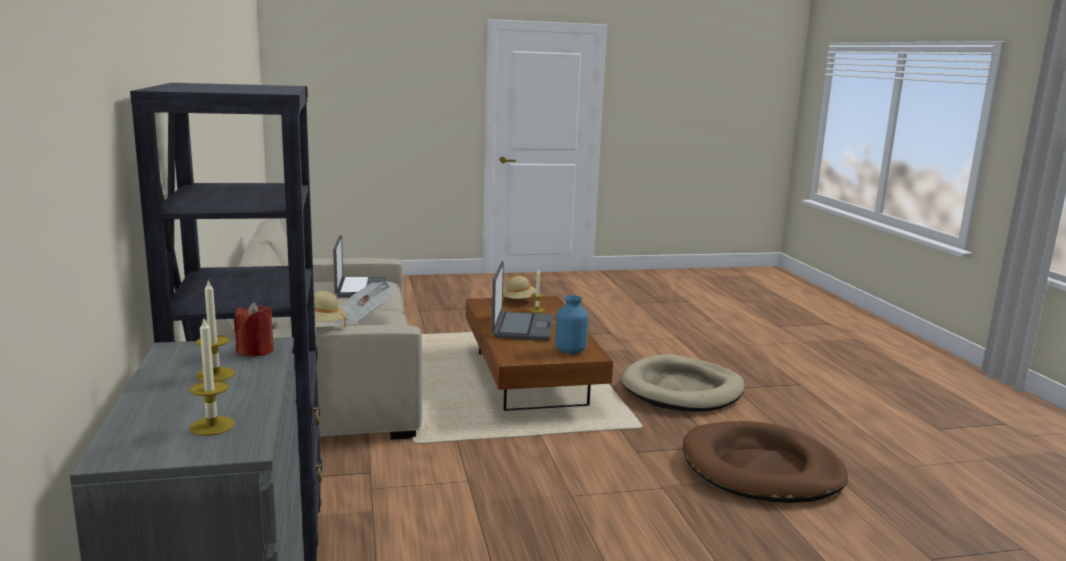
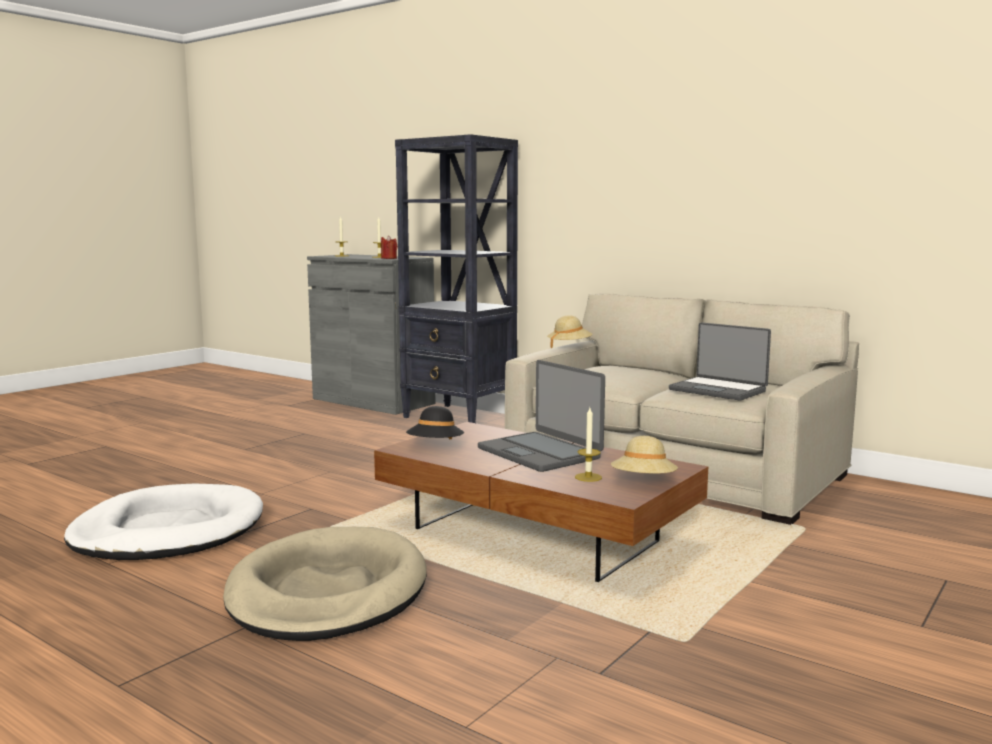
camera: 140 degrees right, 5 degrees down
(361, 319) = (608, 376): newspaper -> none
(570, 350) = (435, 446): blue vase -> black hat
(761, 469) = (168, 531): brown dog bed -> white dog bed

